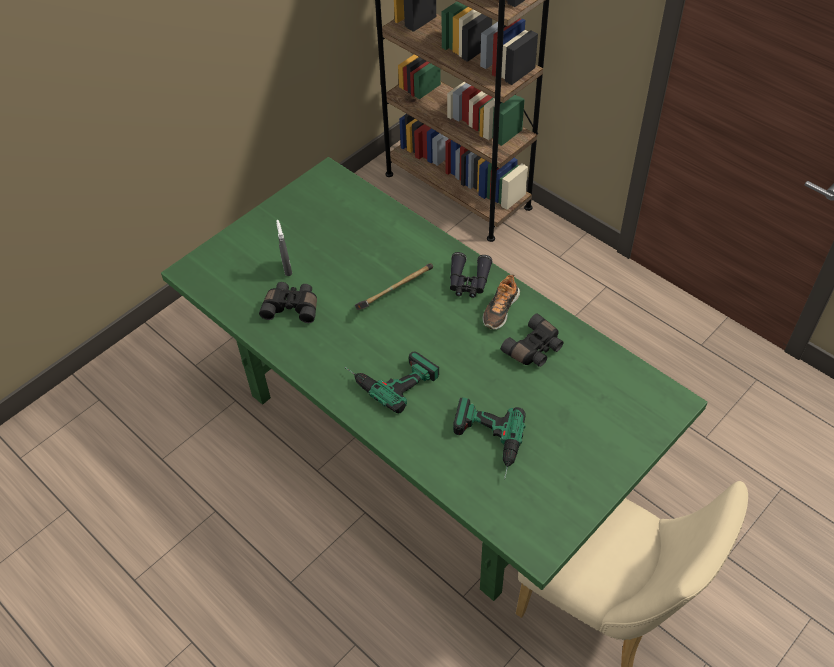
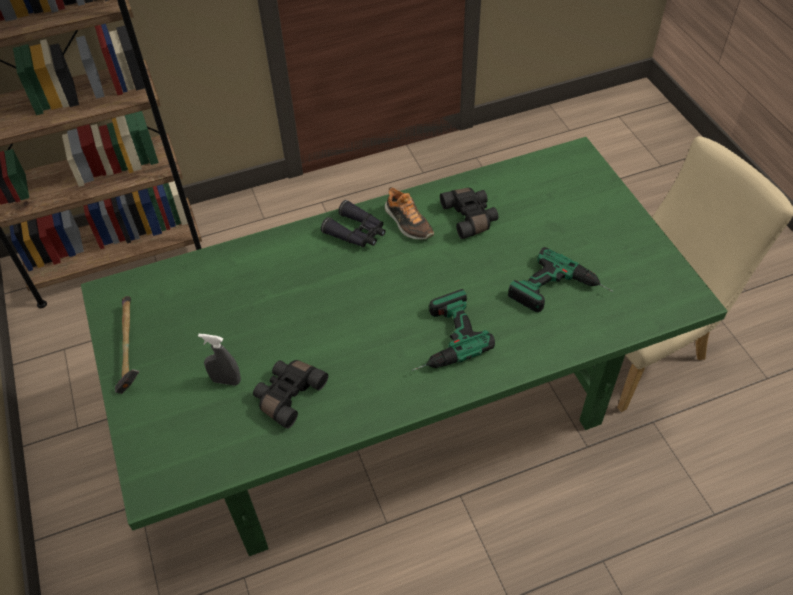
camera: 65 degrees left, 0 degrees up
(393, 294) = (332, 297): hammer -> hammer (129, 351)

